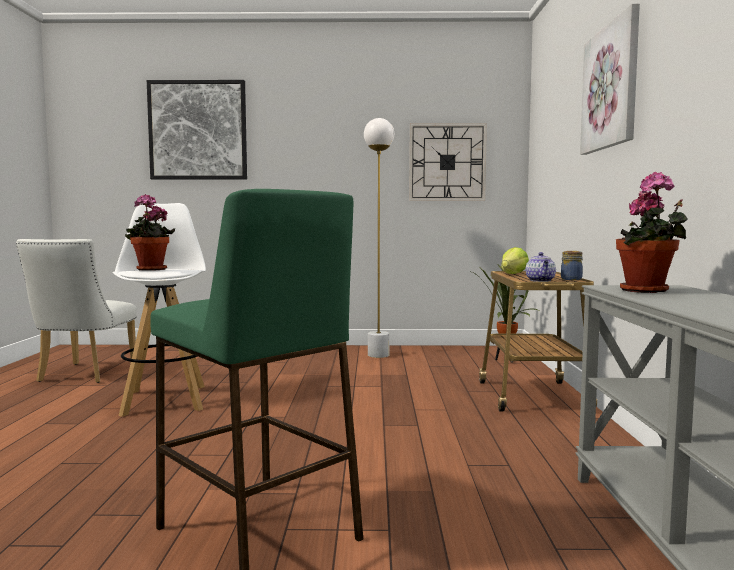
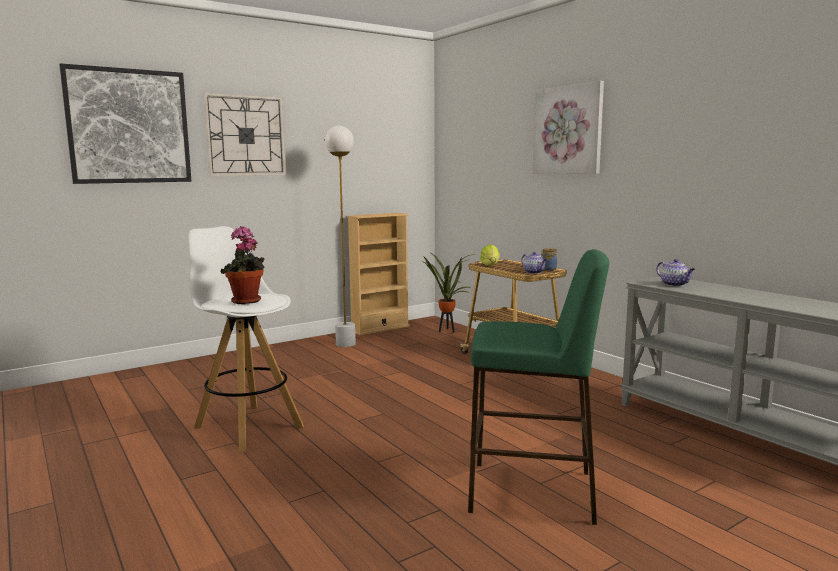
camera: 35 degrees left, 5 degrees up
(83, 375) = (90, 425): white chair -> none
(439, 348) = (380, 328): none -> beige bookcase
(447, 162) = (376, 162): wall clock -> wall clock (245, 136)
(647, 291) = (675, 284): potted plant -> teapot

